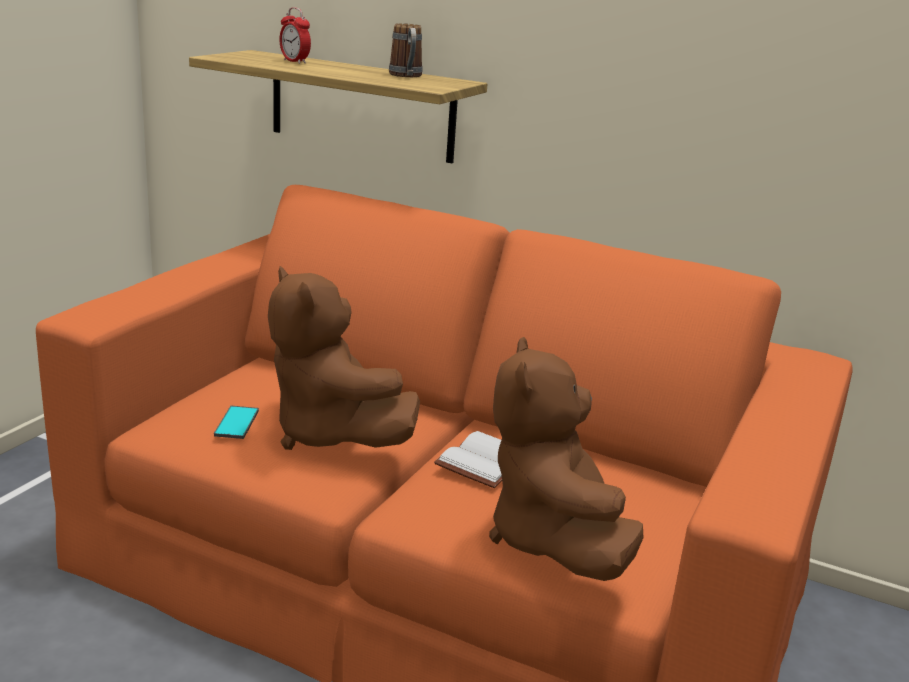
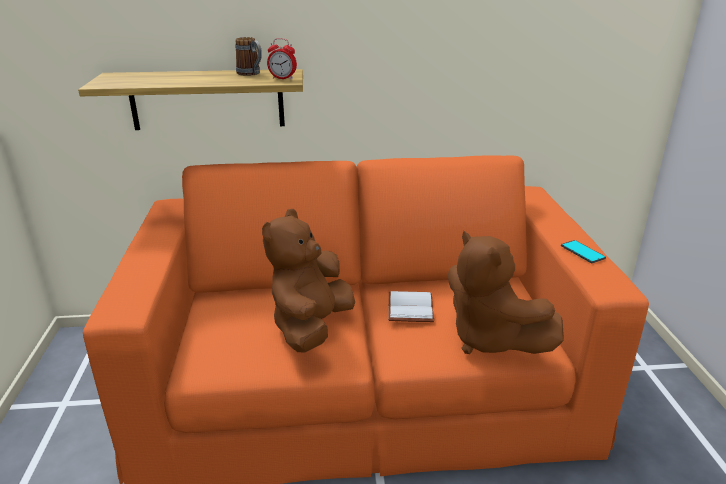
camera: 30 degrees left, 5 degrees up
(236, 423) = (247, 343): phone -> phone (582, 252)
(295, 61) = (158, 77): alarm clock -> alarm clock (283, 78)
(331, 434) = (311, 327): brown plush toy -> brown plush toy turned 90 degrees clockwise

